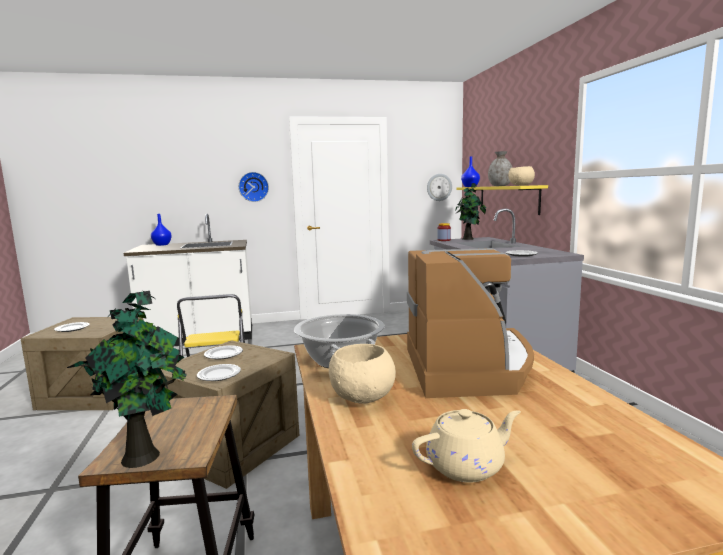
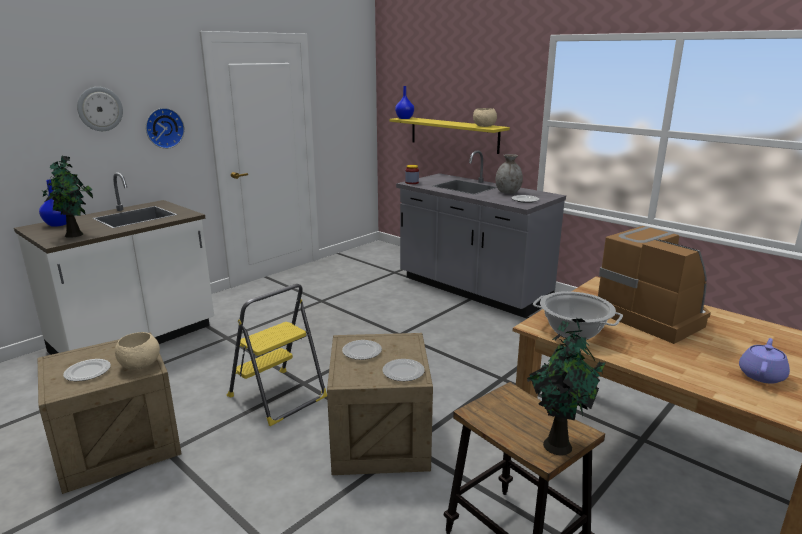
camera: 35 degrees left, 10 degrees up
(361, 397) = (644, 354): beige bowl -> beige bowl (139, 365)
(439, 187) = (358, 115): wall clock -> wall clock (100, 109)
(466, 466) = (761, 375): beige teapot -> purple teapot
(469, 239) = (430, 178): potted plant -> potted plant (75, 235)
(500, 186) = (451, 122): grey vase -> grey vase (508, 192)

